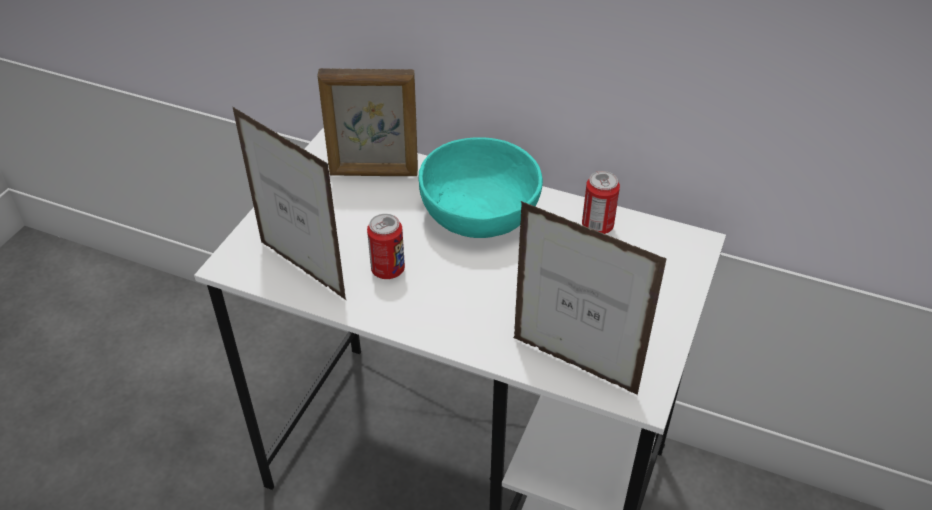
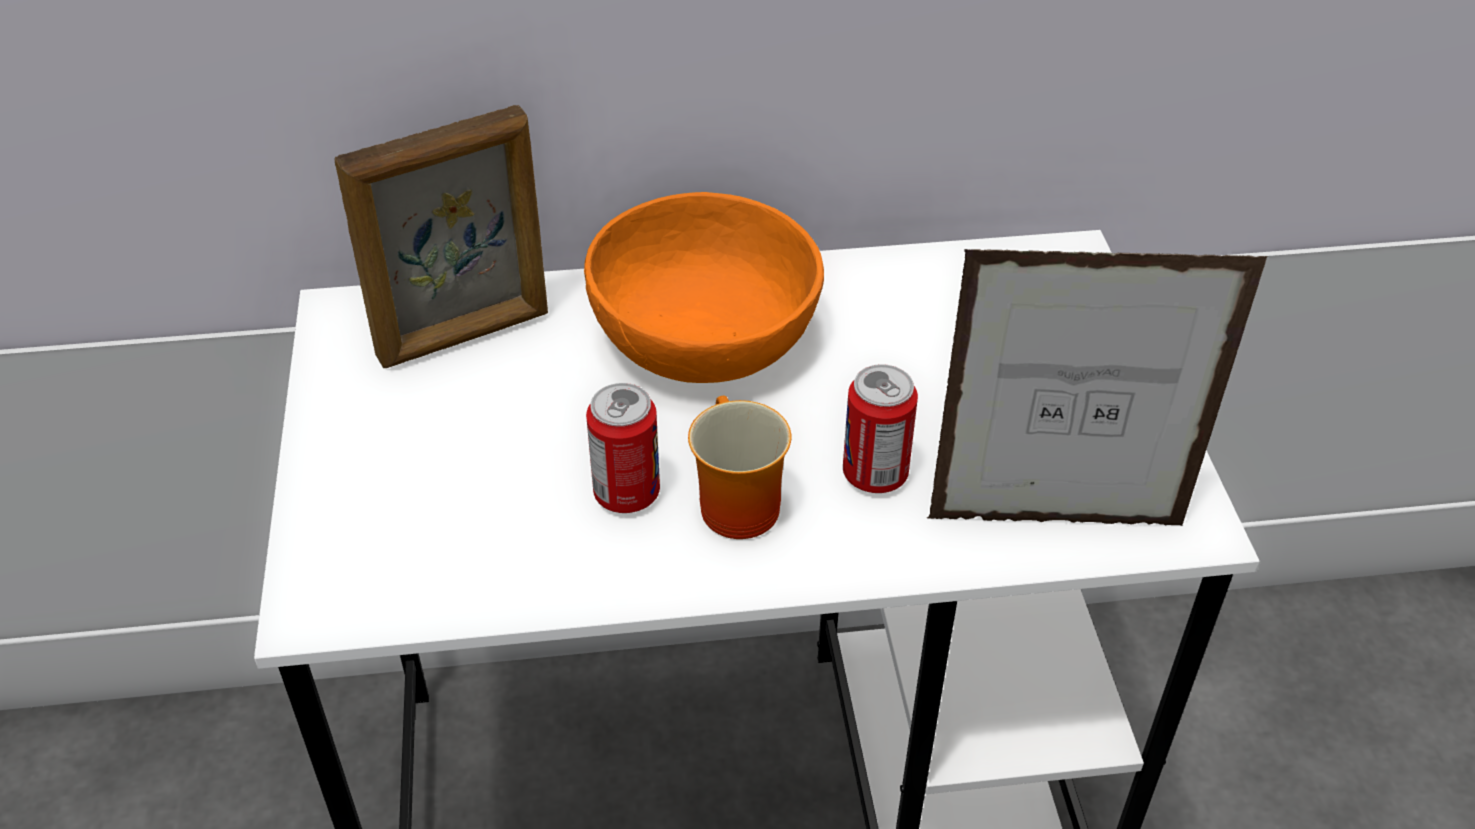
camera: 30 degrees left, 0 degrees up
(302, 270) = (469, 558): picture frame -> none
(429, 293) = (731, 503): none -> mug
(480, 212) = (706, 335): turquoise bowl -> orange bowl
(597, 226) = (909, 287): can -> can (875, 474)

